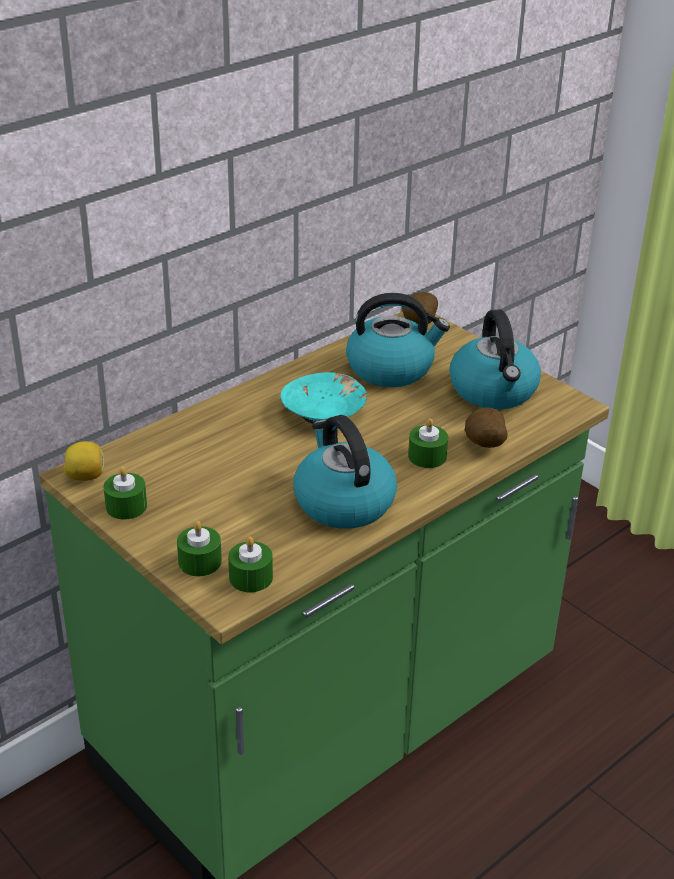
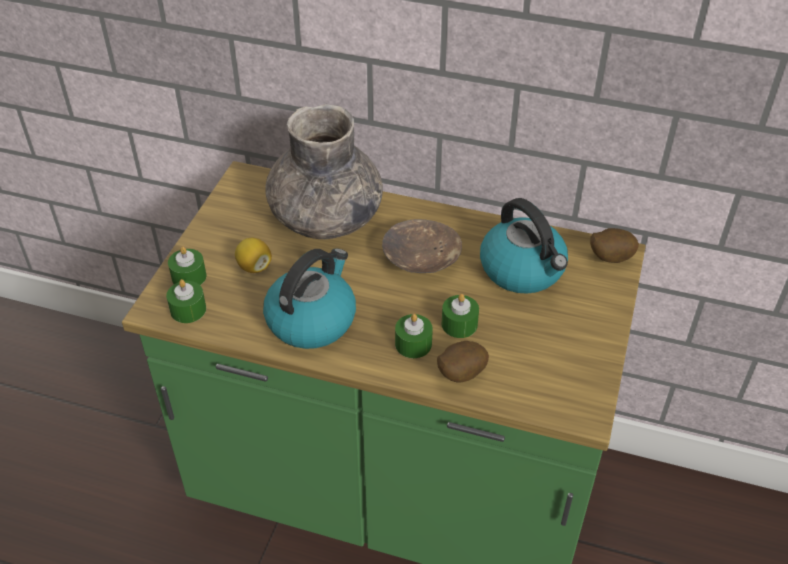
camera: 60 degrees right, 10 degrees up
(86, 476) = (244, 181): lemon -> lemon (254, 267)
(126, 506) = (225, 214): green candle -> green candle (459, 324)
(206, 445) = (325, 218): none -> grey vase
(324, 413) = (421, 259): turquoise bowl -> brown bowl
(494, 391) = (552, 348): kettle -> none

